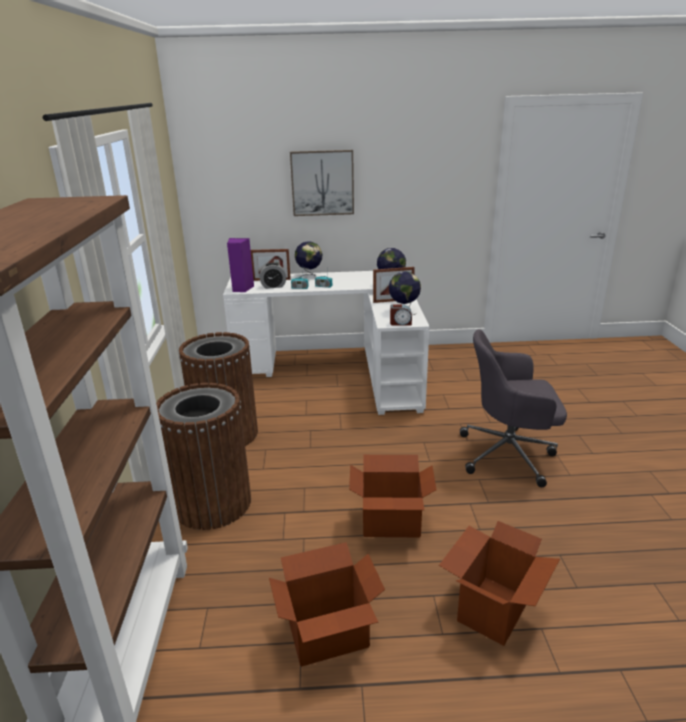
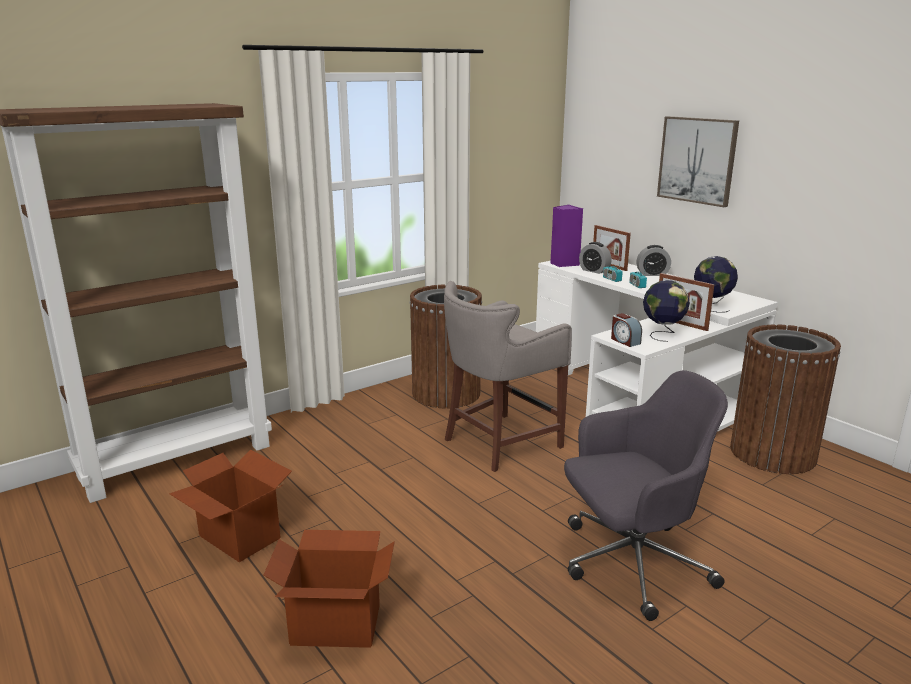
camera: 55 degrees right, 5 degrees down
(212, 503) = (349, 426): brown trash can -> brown trash can (772, 453)
(309, 276) = (652, 274): globe -> alarm clock
(329, 442) = (499, 443): none -> grey stool
(391, 523) = (409, 521): cardboard box -> none
(509, 454) = (631, 564): grey office chair -> grey office chair turned 105 degrees clockwise

